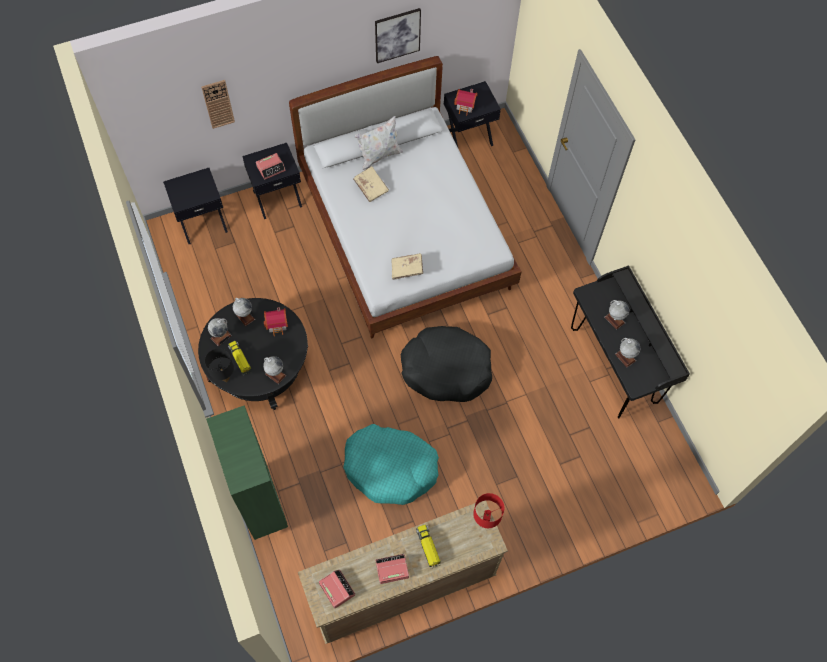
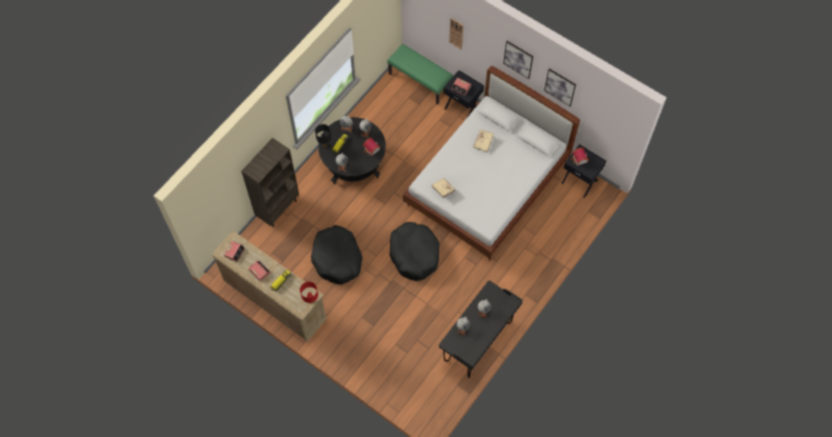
camera: 60 degrees right, 0 degrees up
(202, 222) = (420, 81): black nightstand -> green bench
(261, 504) = (278, 209): green bookcase -> brown bookcase
(325, 52) = (518, 59): none -> picture
(379, 156) = (507, 135): white pillow -> none
(390, 468) = (337, 258): turquoise dog bed -> black dog bed

